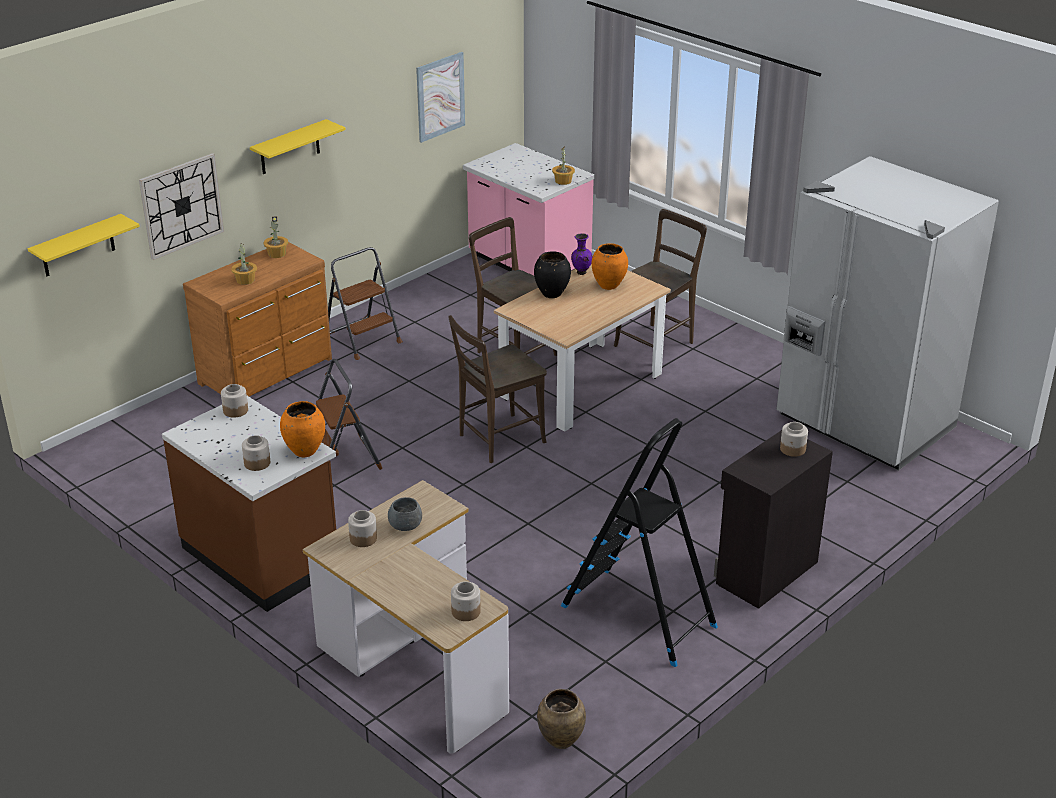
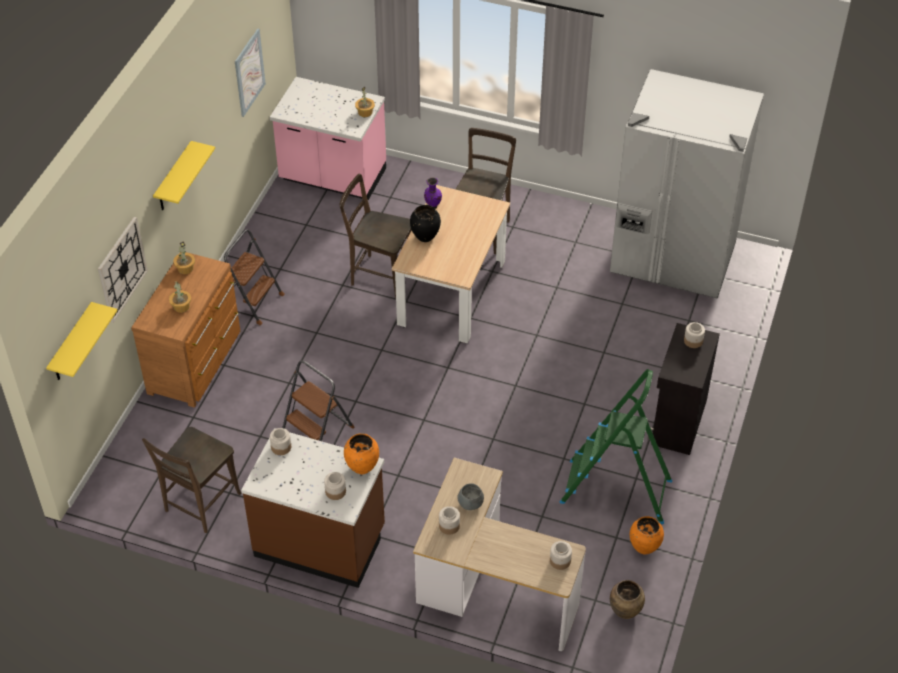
camera: 25 degrees left, 15 degrees up
(497, 440) = (422, 368): brown chair -> brown chair (200, 505)
(608, 285) = (462, 213): orange vase -> orange vase (643, 547)
(637, 616) = (615, 491): black step ladder -> green step ladder

